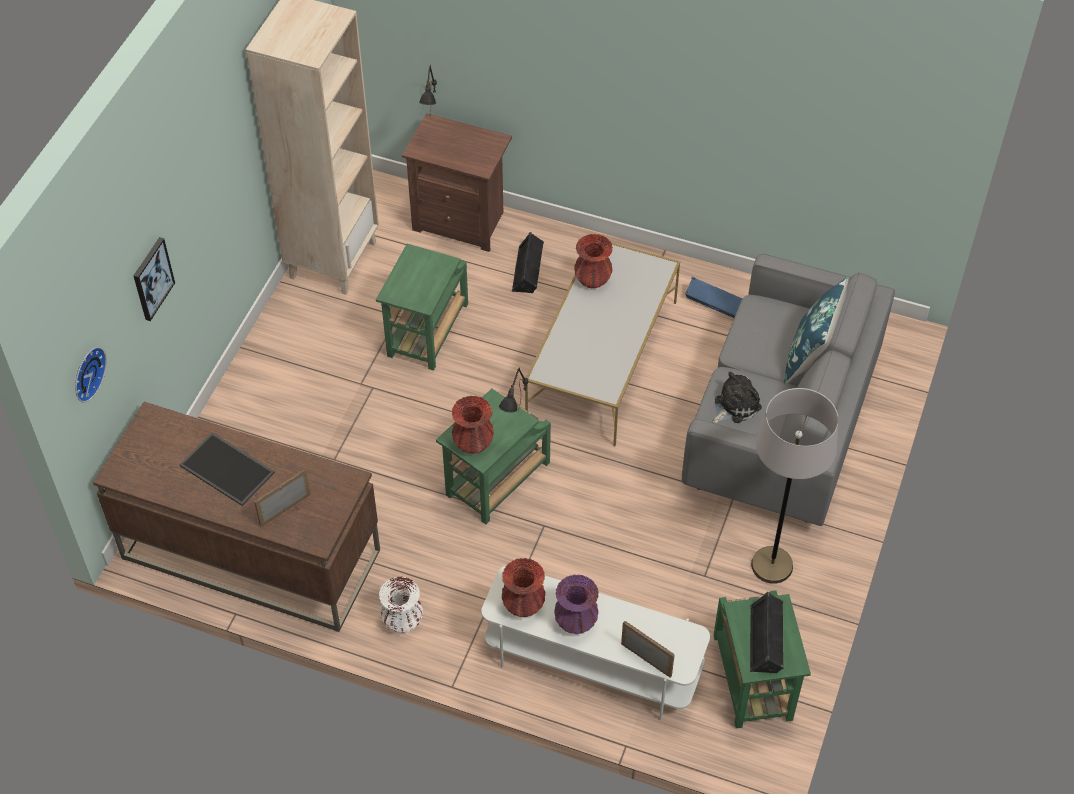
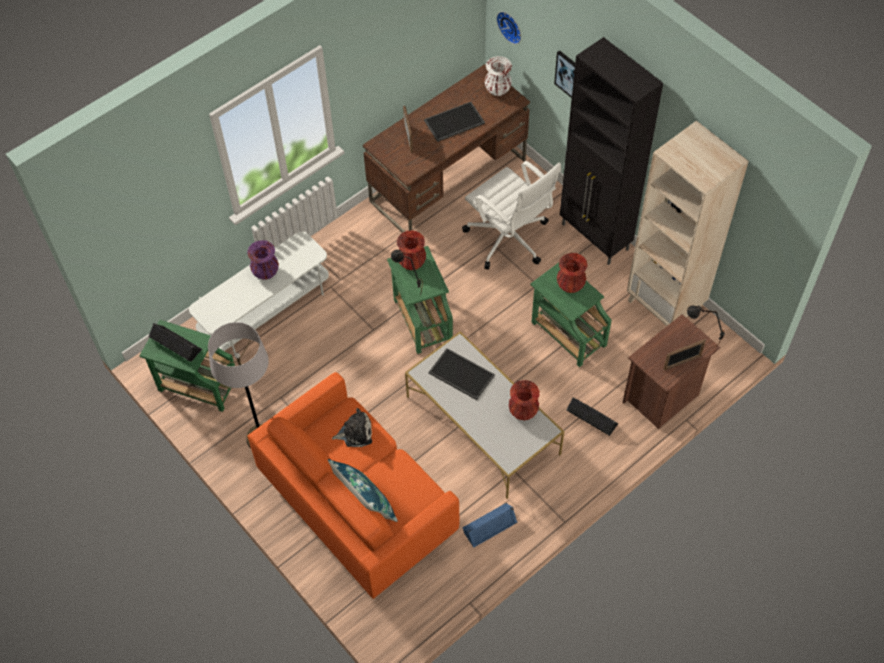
camera: 120 degrees right, 5 degrees up
(266, 358) = (595, 238): none -> black cabinet
(317, 444) = (509, 239): none -> white office chair
(402, 621) = (356, 233): white vase -> white vase (497, 90)
(523, 605) = (294, 252): red vase -> red vase (570, 285)
(584, 354) = (460, 374): none -> tray
(646, 659) = (218, 294): picture frame -> picture frame (682, 362)
(734, 405) = (355, 433): plush toy -> plush toy turned 90 degrees counterclockwise
(779, 427) = (359, 504): grey sofa -> orange sofa

